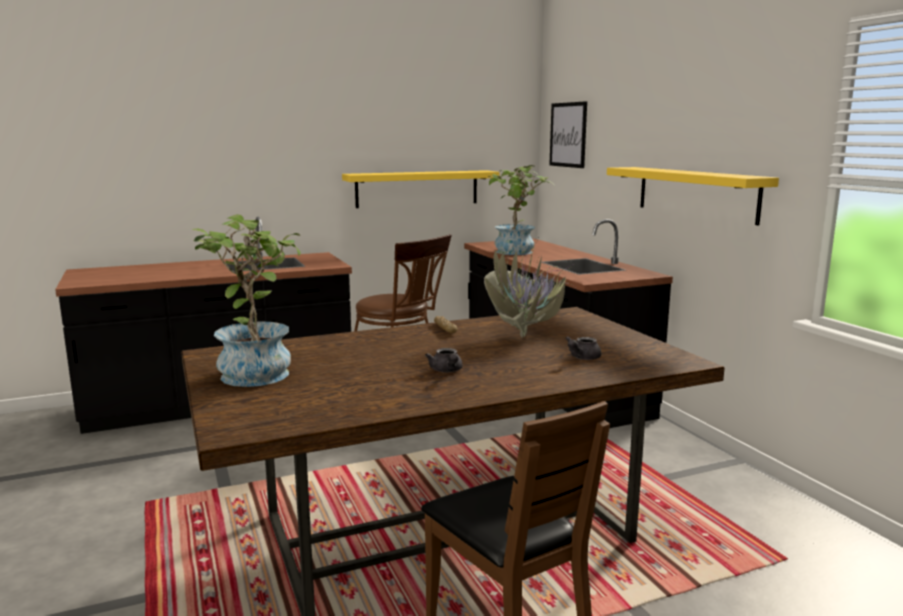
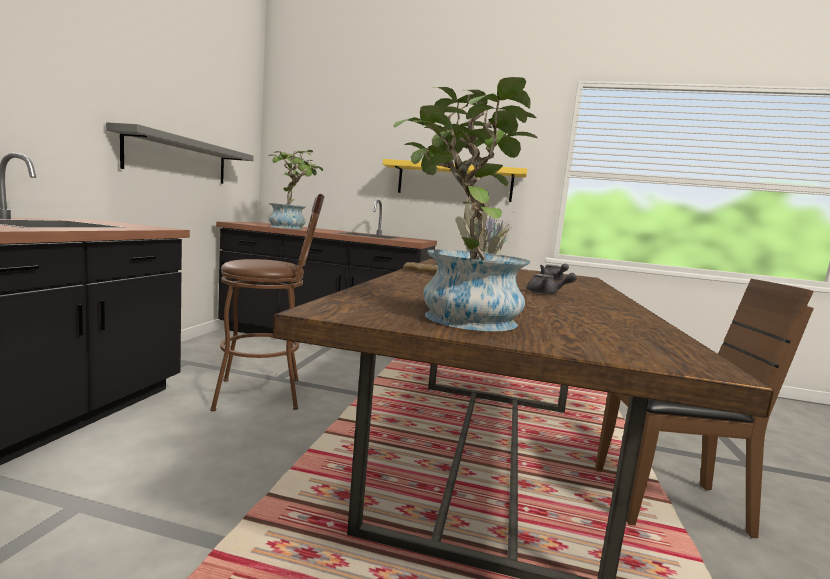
camera: 55 degrees left, 5 degrees down
(417, 188) = (178, 159): yellow shelf -> grey shelf
(568, 135) = (304, 133): picture -> none

